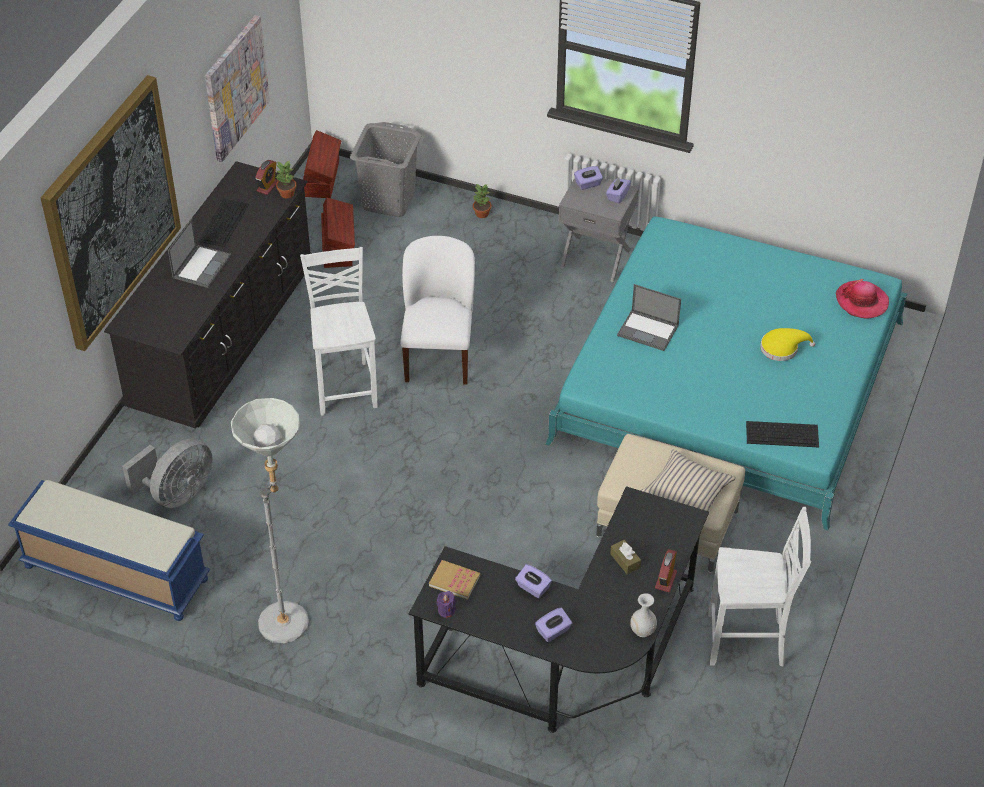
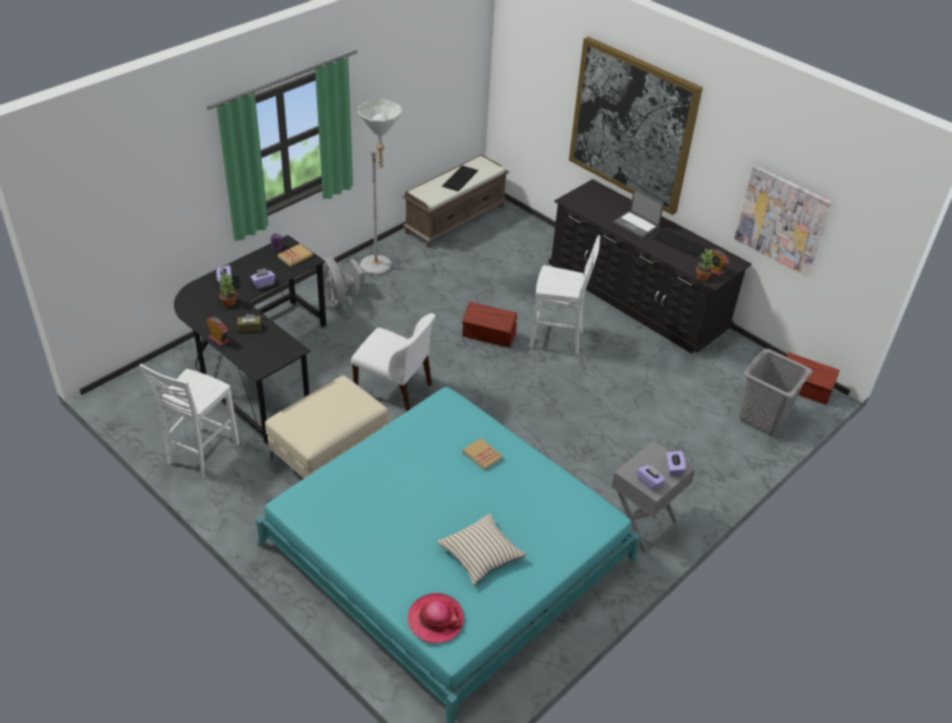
camera: 110 degrees right, 5 degrees down
(114, 573) = (455, 219): blue bench -> brown bench
(177, 494) = (502, 251): grey fan -> grey fan (338, 299)
(338, 246) = (714, 375): brown storage box -> brown storage box (489, 335)
(439, 355) = (567, 392): white chair -> white chair (395, 390)
(481, 213) = (728, 469): potted plant -> potted plant (229, 302)
(642, 630) = (192, 316): white vase -> none
(648, 330) = (482, 455): laptop -> book
(686, 492) = (306, 412): beige pillow -> beige pillow (481, 554)
(782, 348) = (413, 533): yellow hat -> none
(783, 434) = (321, 491): keyboard -> keyboard (460, 178)

